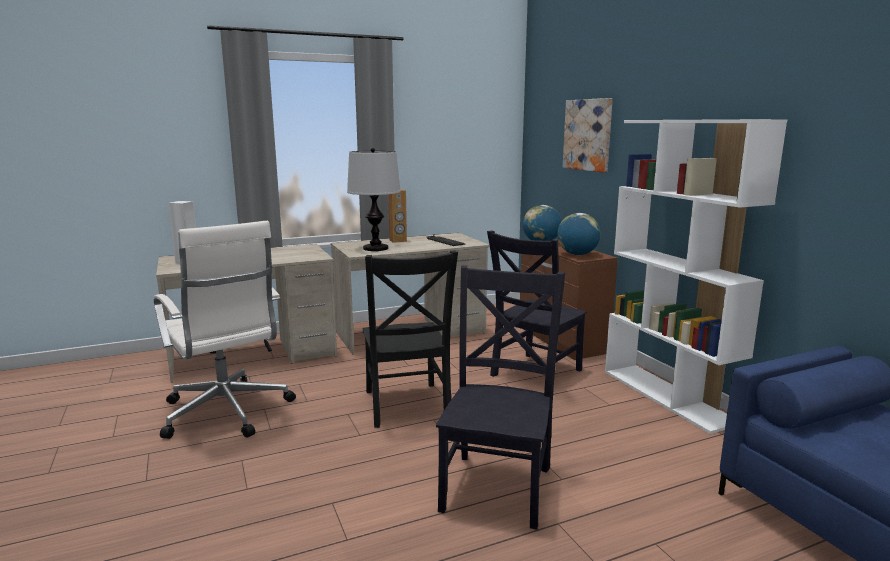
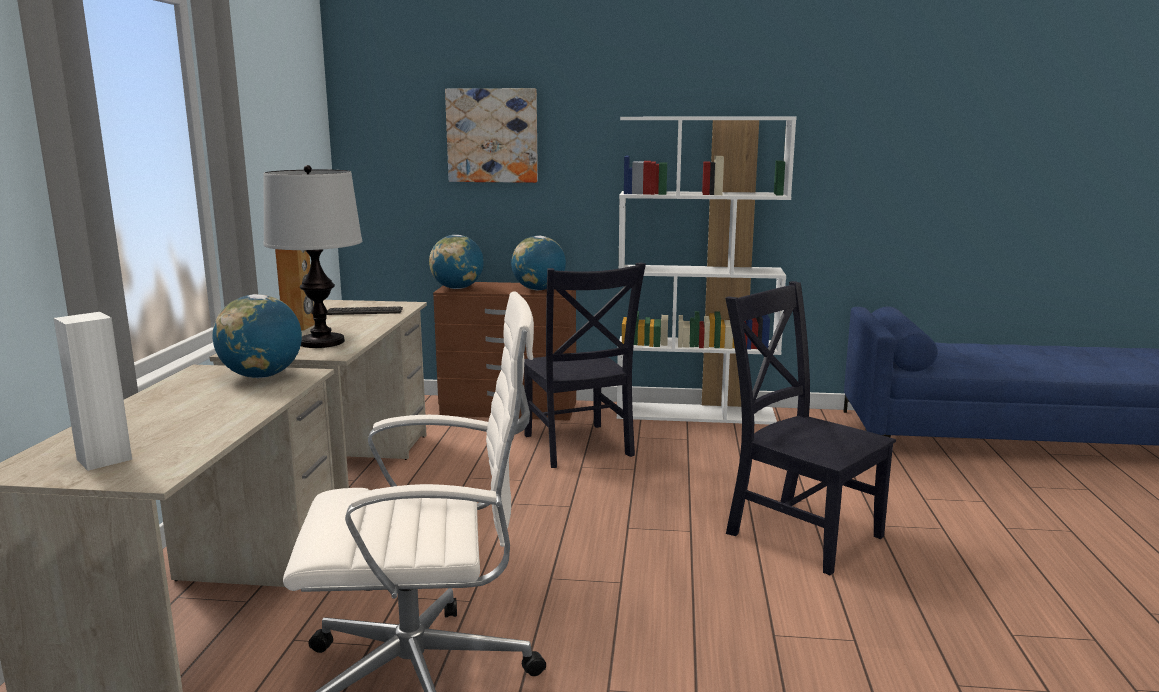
camera: 60 degrees left, 0 degrees up
(308, 253) = (262, 376): none -> globe
(406, 406) = (575, 534): black chair -> none

